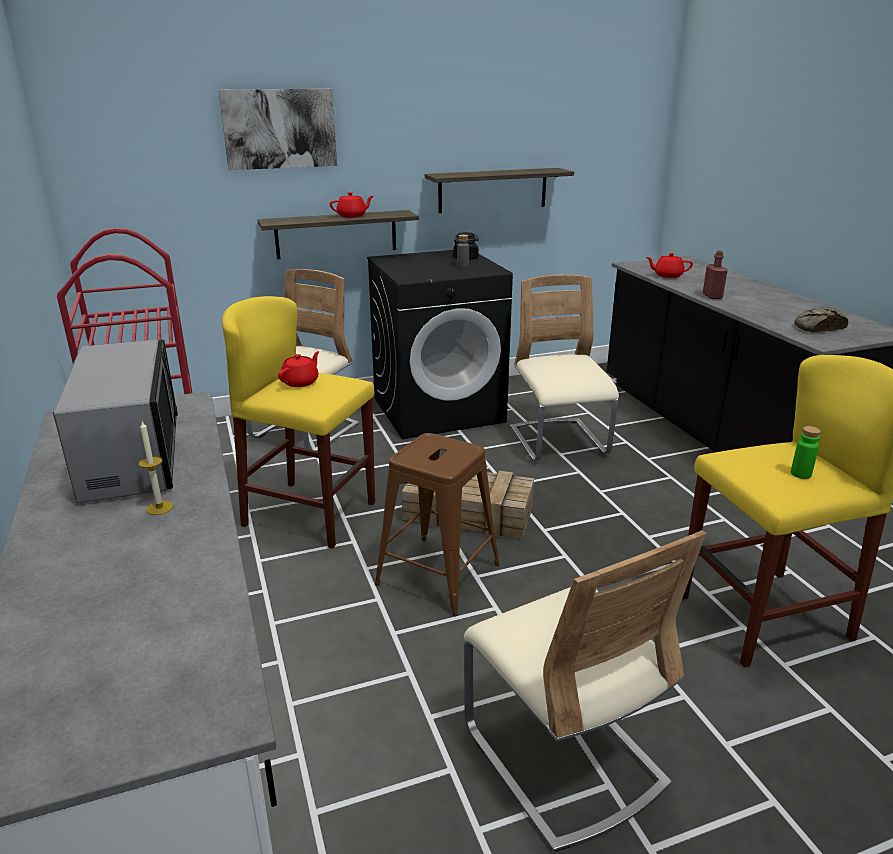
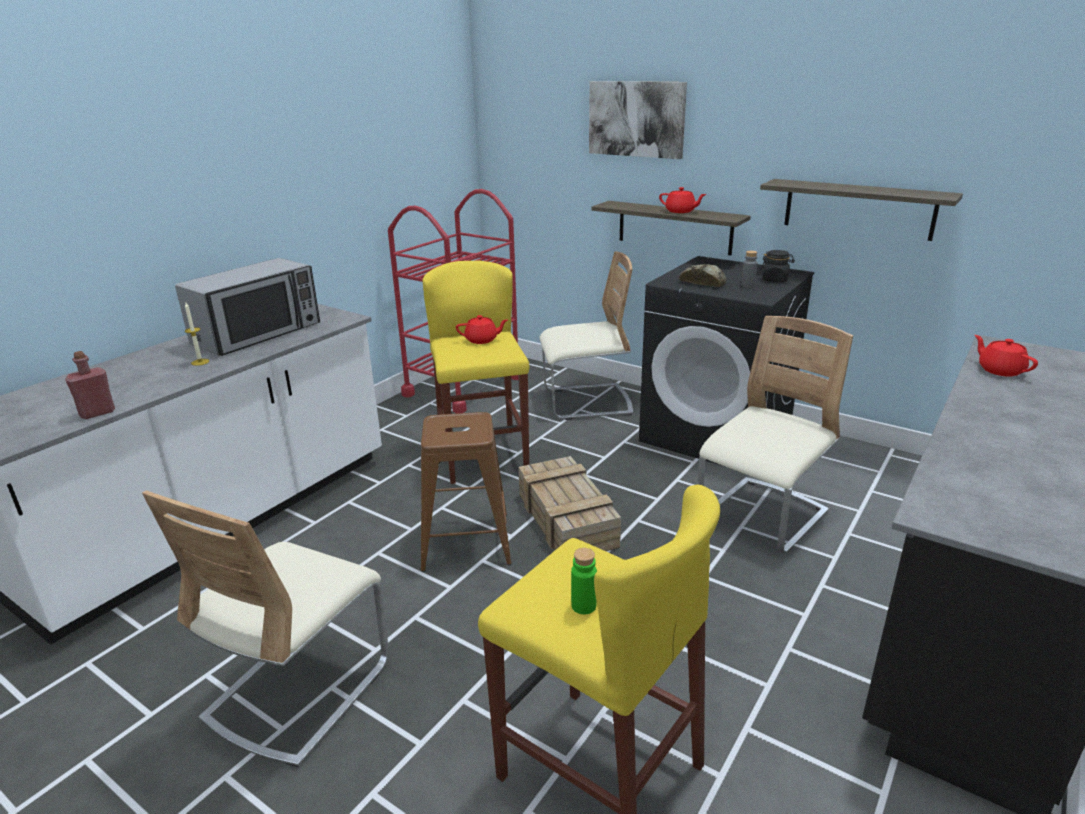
camera: 55 degrees right, 0 degrees up
(712, 296) = (975, 411): red bottle -> red bottle (97, 413)
(817, 327) = (995, 502): bread -> bread (703, 282)

